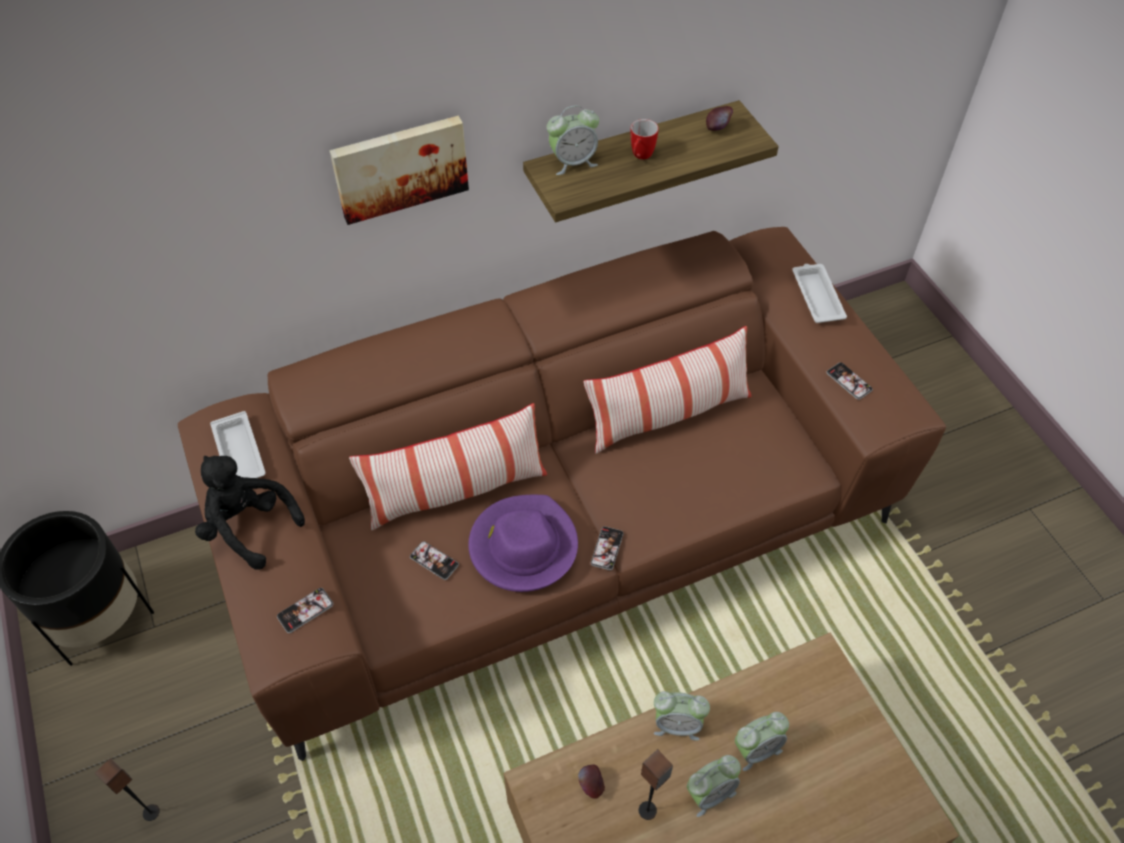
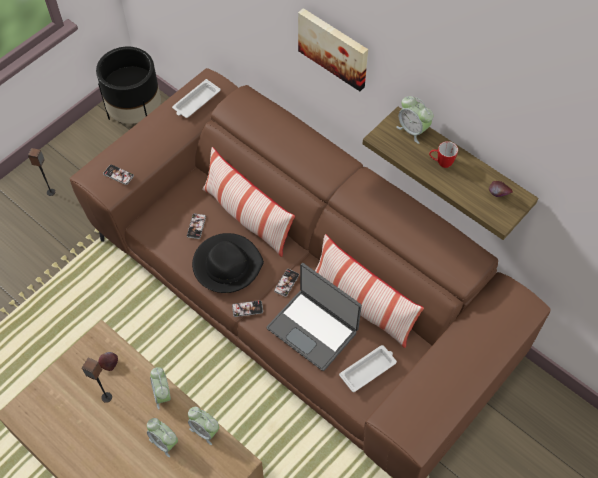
camera: 65 degrees right, 5 degrees up
(248, 527) = (155, 128): black plush toy -> none
(523, 546) = (227, 265): purple hat -> black hat
(679, 481) = (313, 329): none -> laptop
(709, 793) = (128, 426): alarm clock -> alarm clock (205, 430)
(817, 296) = (487, 346): white tray -> white tray (368, 369)
(849, 381) = (419, 389): phone -> phone (286, 283)

